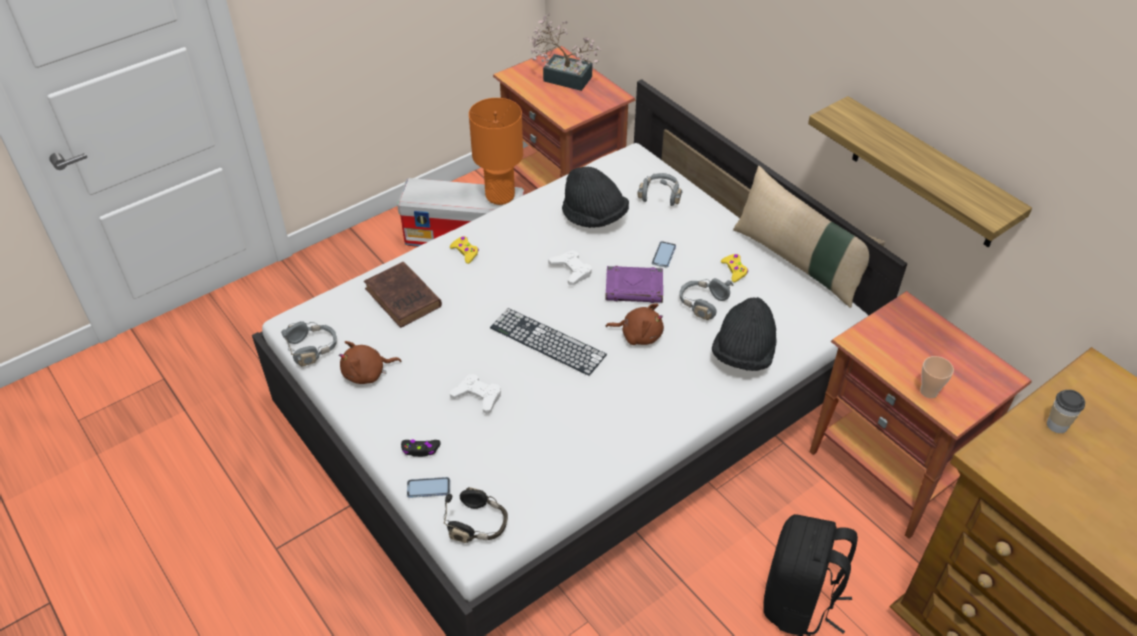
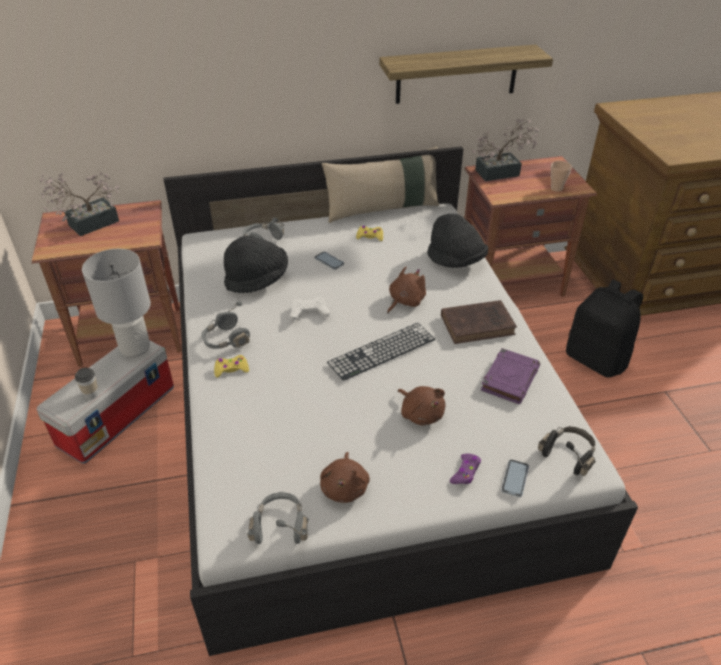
camera: 65 degrees left, 5 degrees down
(404, 299) = (261, 430): brown book -> brown book (479, 325)
(420, 450) = (465, 472): black game controller -> purple game controller
(477, 396) = (421, 413): white game controller -> brown plush toy
(500, 198) = (136, 350): orange table lamp -> grey table lamp
(634, 288) = (354, 286): purple book -> purple book (509, 378)
(702, 304) = (393, 261): grey headphones -> grey headphones (226, 340)
(922, 328) = (502, 172): none -> potted plant
(1057, 425) = (654, 130): cup -> cup (91, 394)

